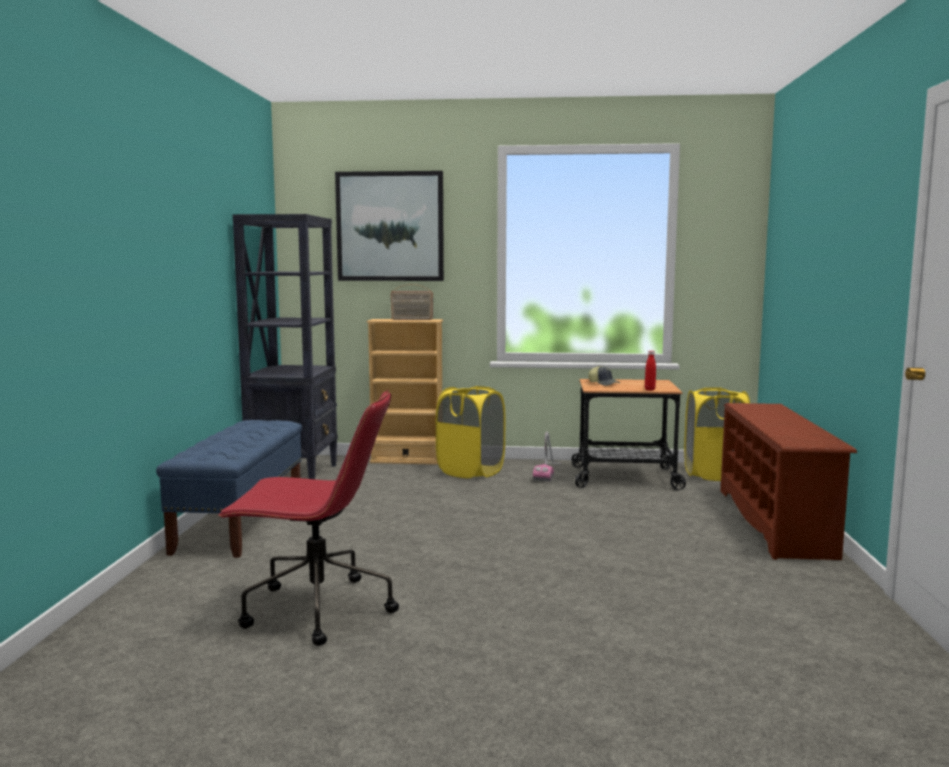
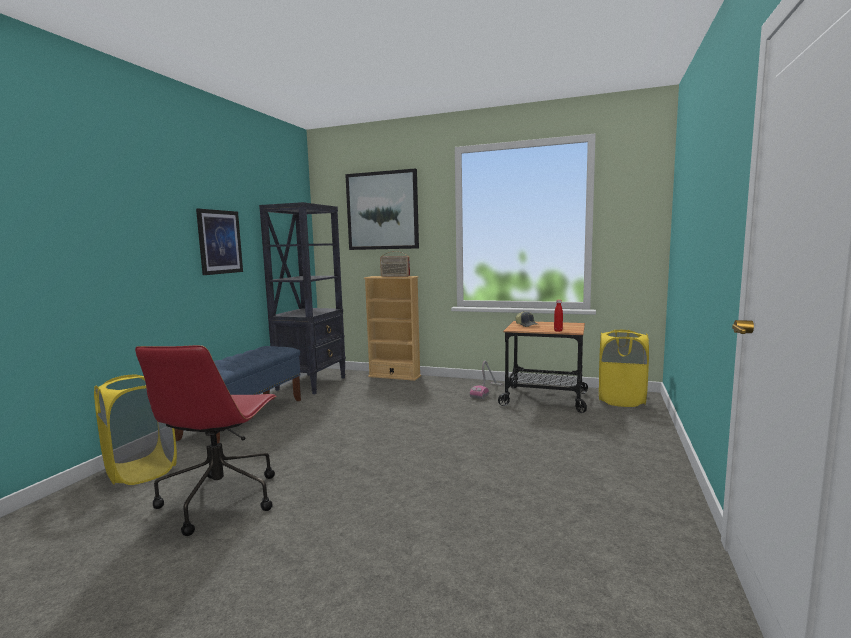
camera: 15 degrees right, 0 degrees up
(197, 269) = (219, 242): none -> picture
(315, 610) = (220, 498): red office chair -> red office chair turned 75 degrees clockwise
(471, 471) = (431, 387): yellow laundry basket -> yellow laundry basket (141, 471)
(776, 522) = (650, 450): brown shoe rack -> none

